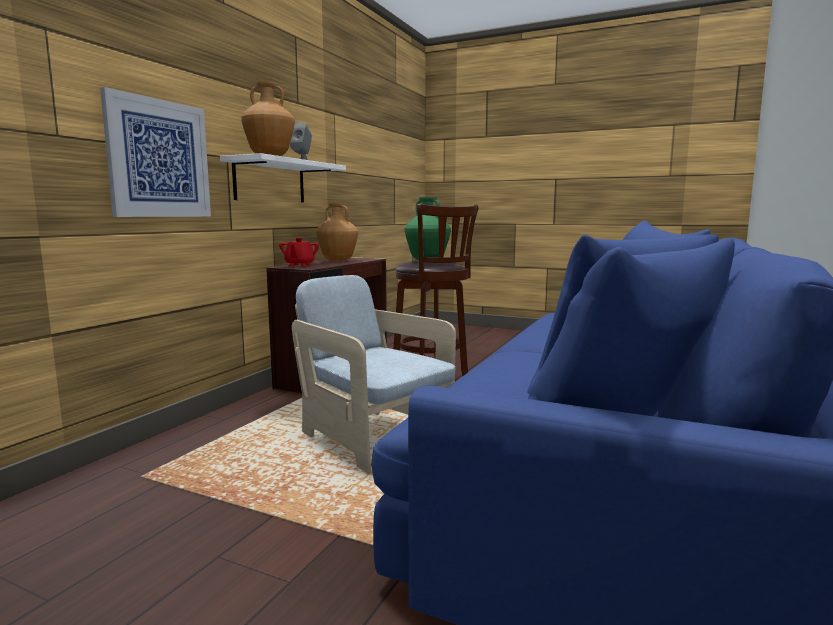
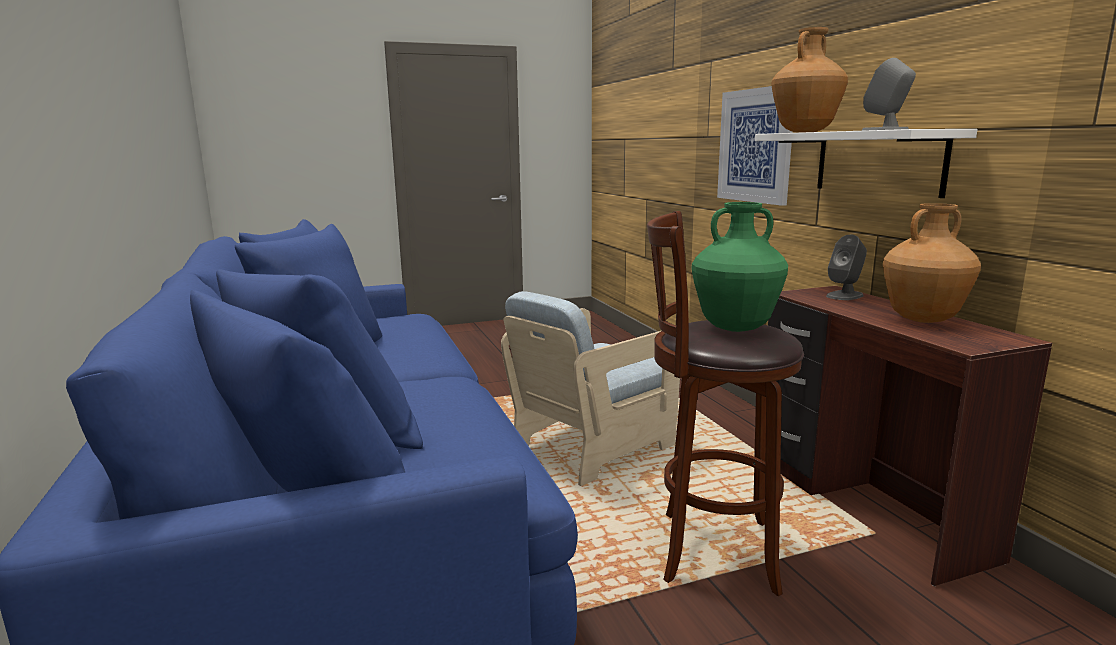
camera: 135 degrees right, 5 degrees up
(299, 265) = (845, 295): red teapot -> grey speaker
(373, 438) = (592, 447): beige armchair -> beige armchair turned 135 degrees clockwise

